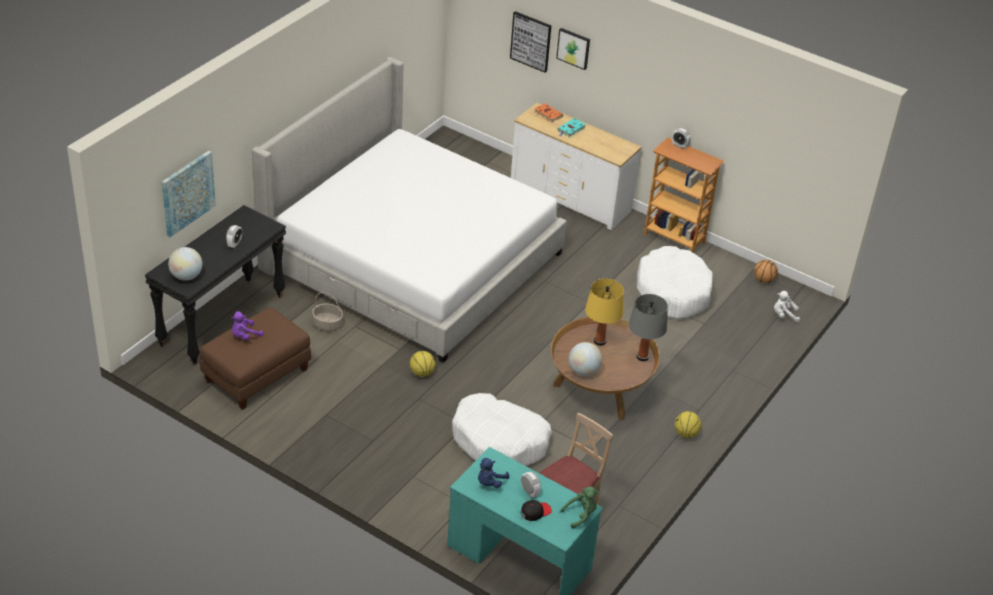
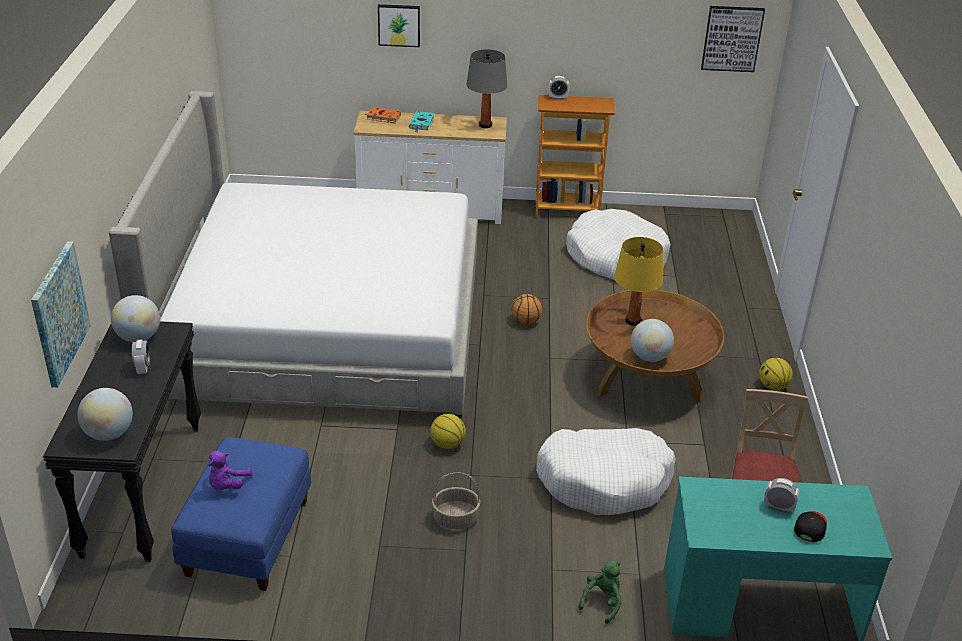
camera: 30 degrees left, 5 degrees down
(248, 223) = (138, 337): none -> globe
(257, 376) = (248, 538): brown ottoman -> blue ottoman
(327, 324) = (285, 437): basket -> basket (455, 519)
(489, 482) = (725, 518): blue plush toy -> none
(531, 41) = (339, 35): picture -> picture (732, 38)
(581, 515) = (857, 506): green plush toy -> green plush toy (602, 602)
(642, 357) = (689, 319): grey table lamp -> grey table lamp (485, 125)
(763, 280) = (683, 218): basketball -> basketball (526, 321)
(784, 315) = (734, 241): white plush toy -> none

